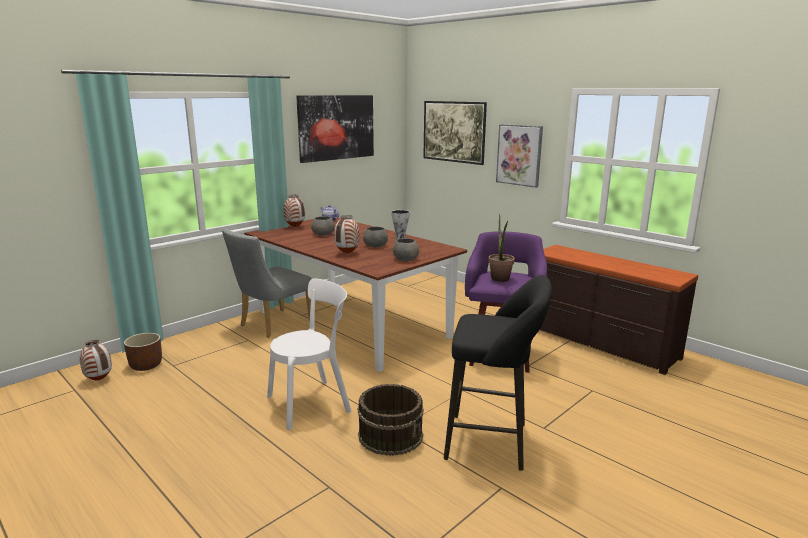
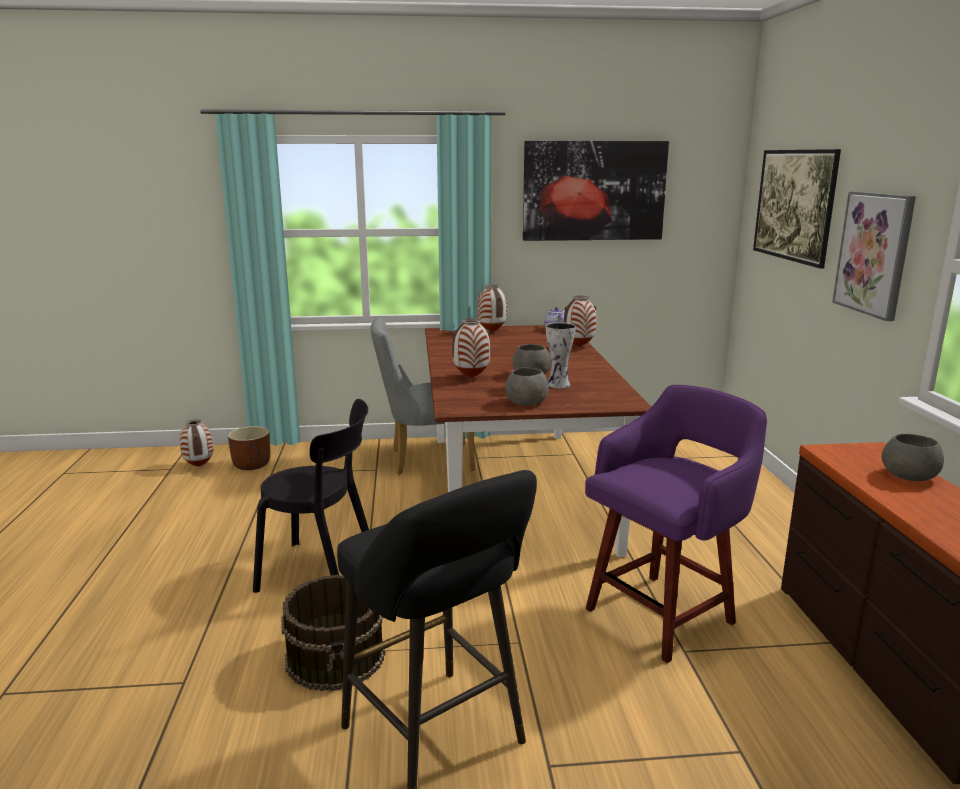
camera: 40 degrees right, 0 degrees up
(312, 403) = (323, 571): white chair -> black chair
(323, 234) = (504, 346): grey bowl -> grey bowl (910, 476)
(364, 227) = (579, 346): none -> vase
(500, 280) = (651, 475): potted plant -> none

